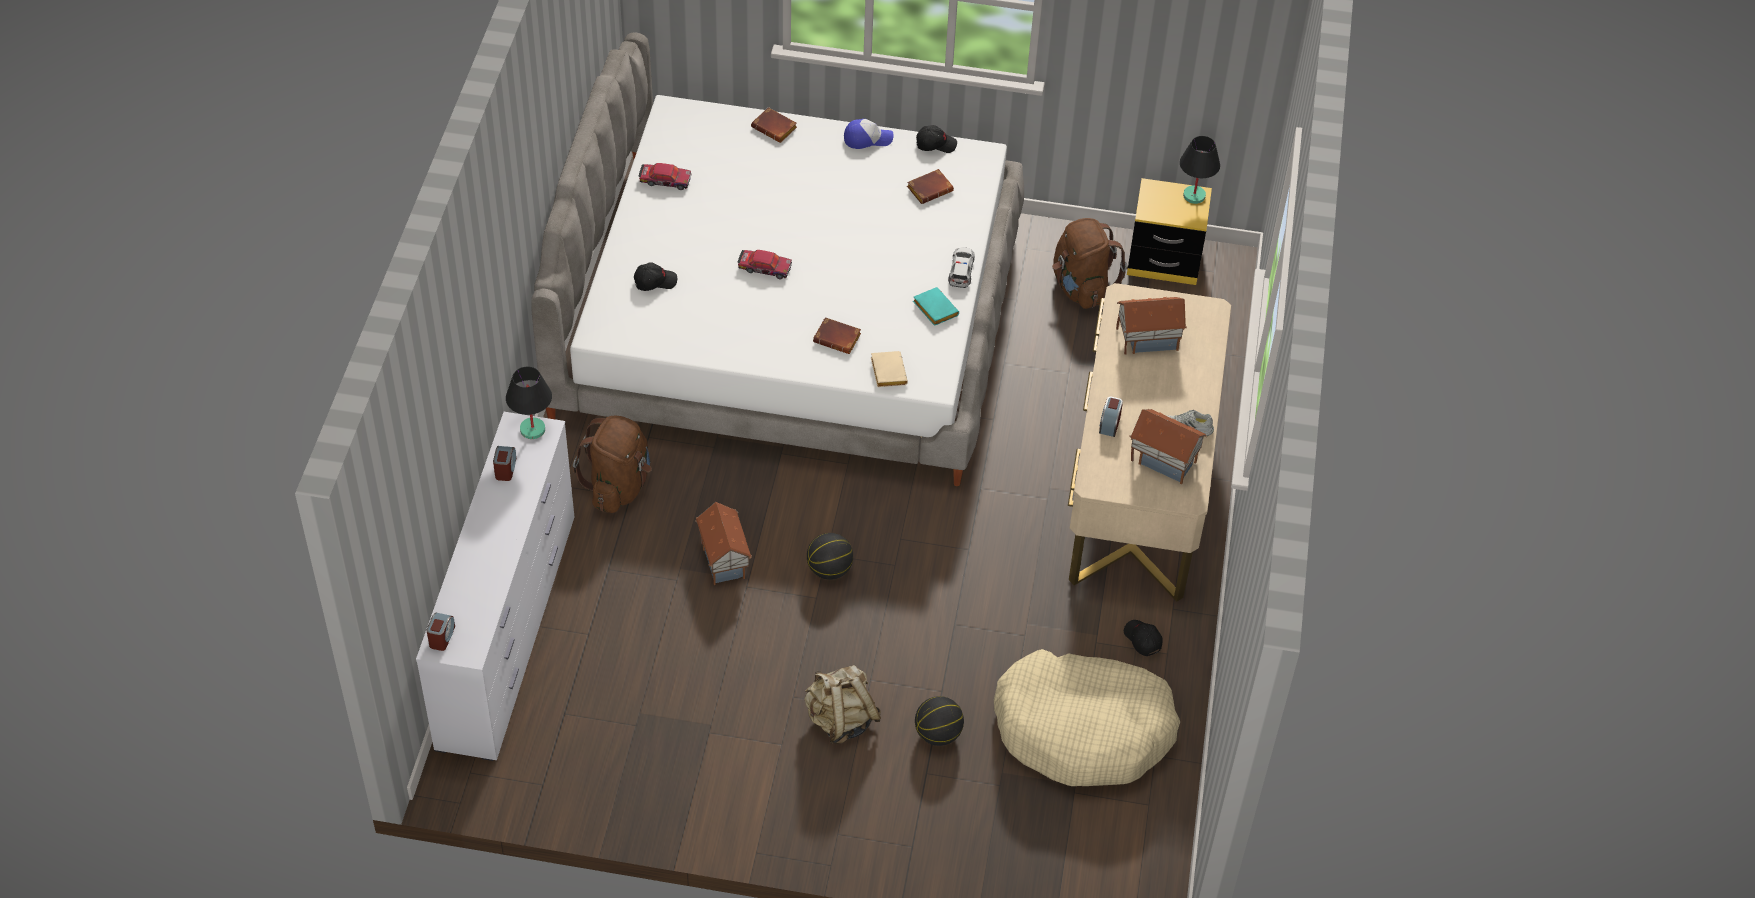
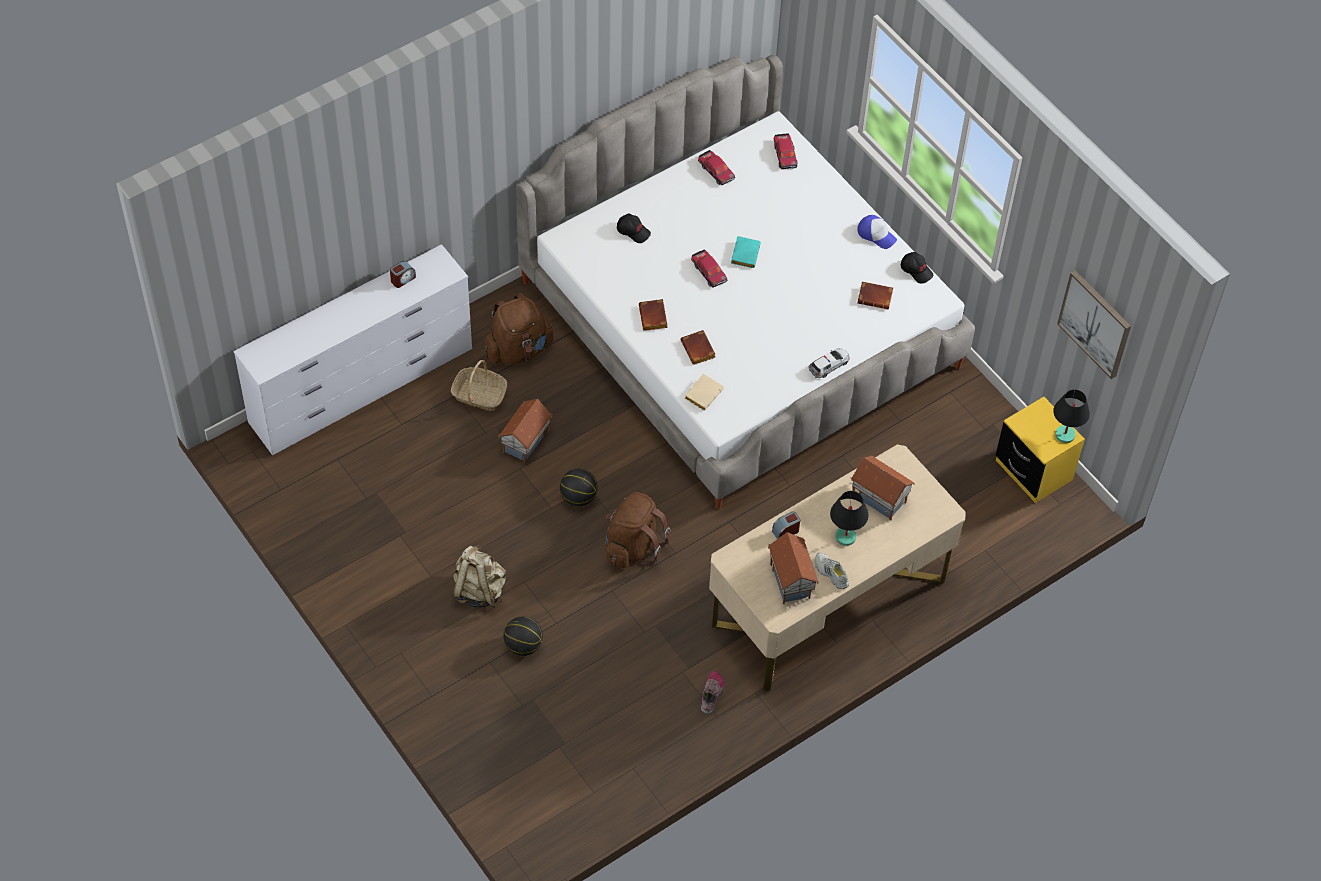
camera: 45 degrees right, 5 degrees up
(442, 637) = (259, 349): alarm clock -> none
(532, 430) = (443, 267): black table lamp -> black table lamp (845, 536)
(630, 552) = (479, 395): none -> basket
(709, 126) = (785, 155): none -> toy car
(775, 128) = (826, 186): brown book -> brown book (654, 318)
(933, 309) = (780, 376): turquoise book -> turquoise book (744, 253)
(1081, 287) = (954, 445): brown backpack -> brown backpack (633, 546)
(1083, 730) = (610, 716): beige dog bed -> none
(1142, 640) = (712, 694): black cap -> shoe
(1198, 50) = (1095, 323): none -> picture

